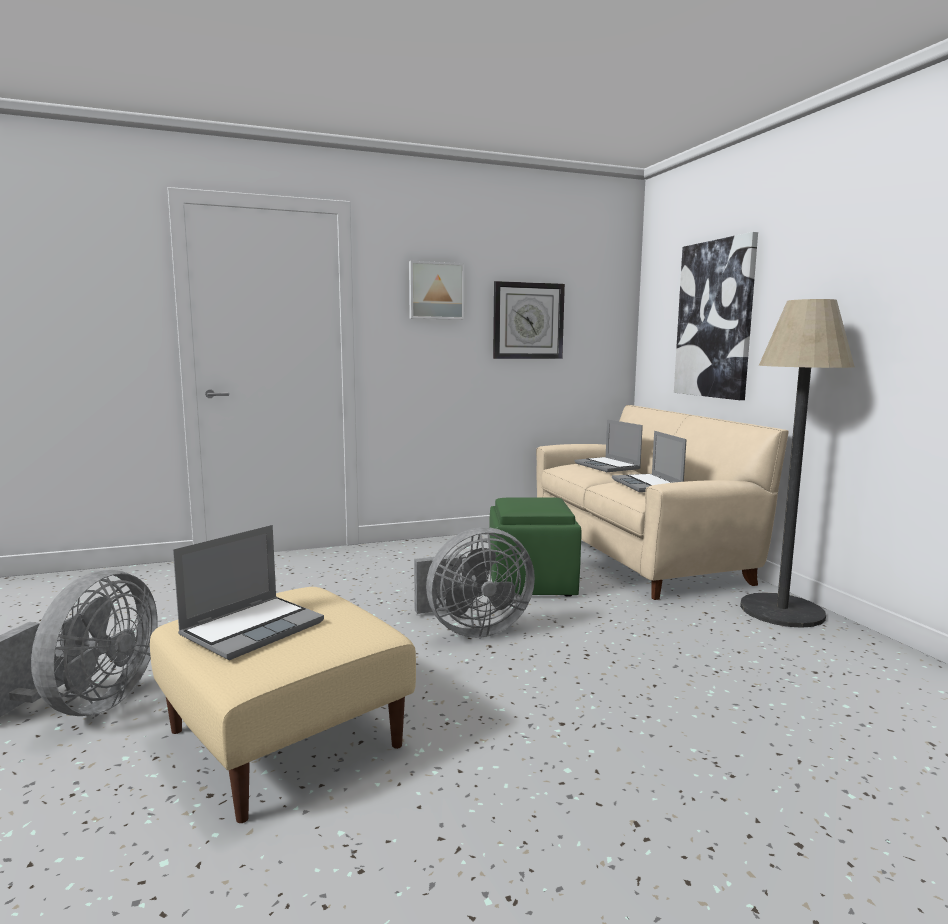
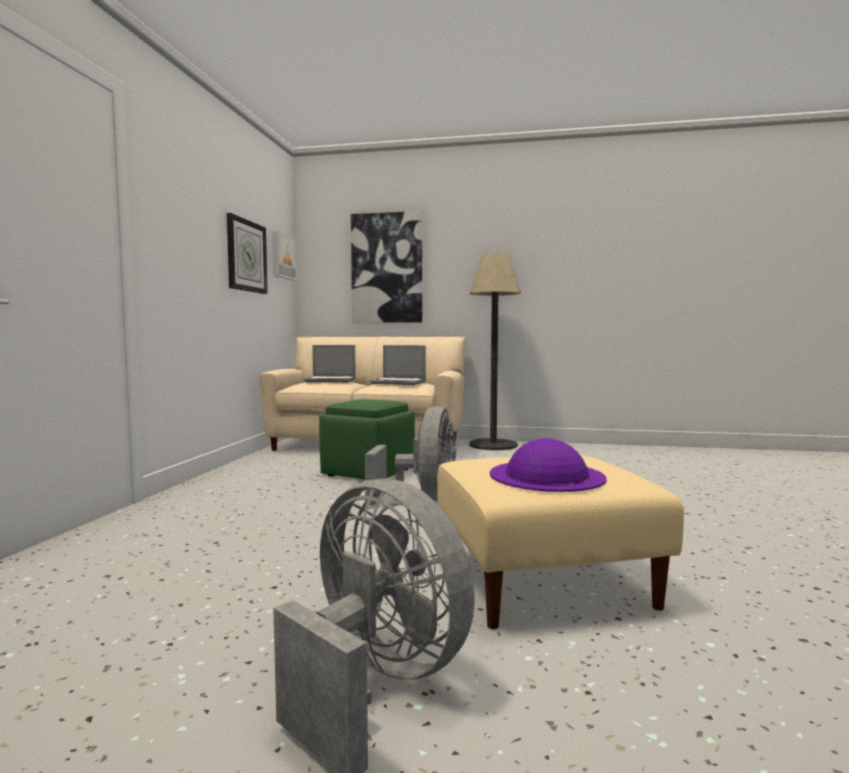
camera: 60 degrees left, 5 degrees down
(253, 628) = (546, 475): laptop -> purple hat
(436, 291) = (191, 210): picture -> picture (282, 256)

